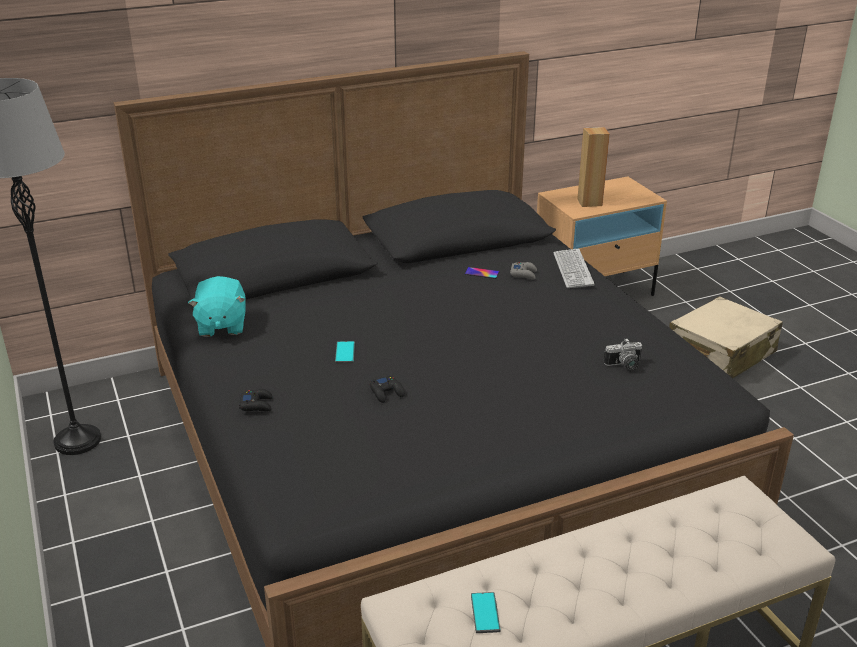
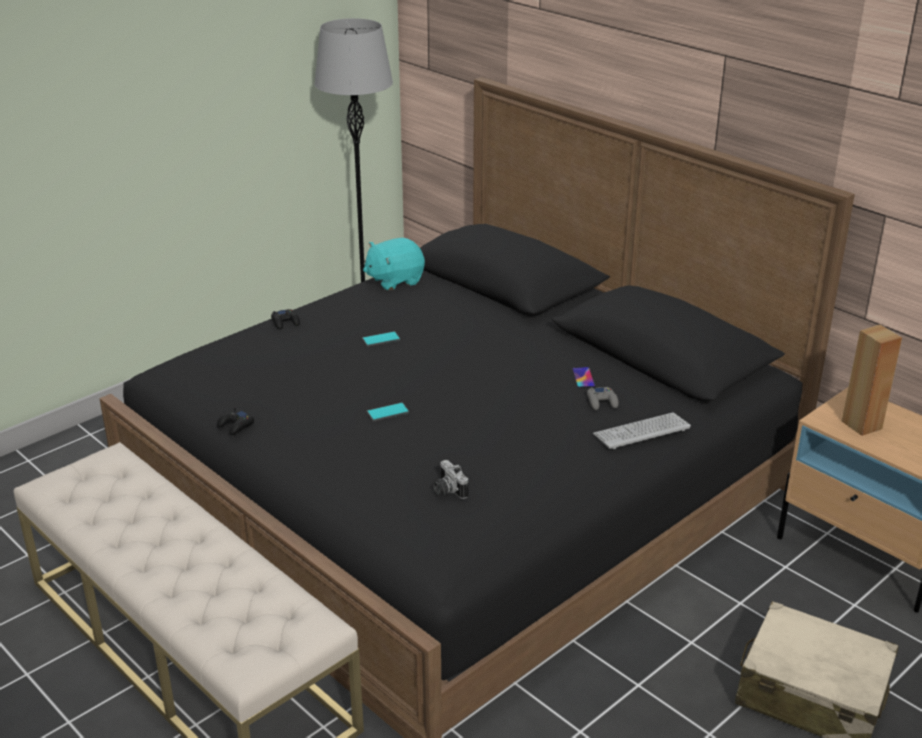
camera: 70 degrees right, 0 degrees up
(387, 392) = (328, 371): black game controller -> black game controller (236, 425)
(485, 613) = (109, 496): phone -> phone (387, 412)

